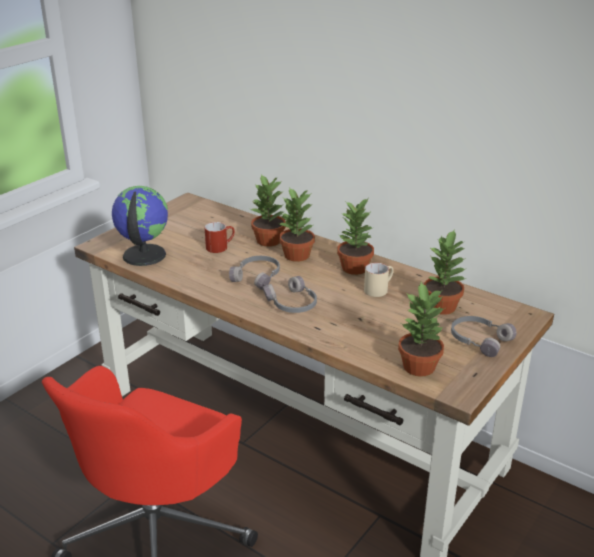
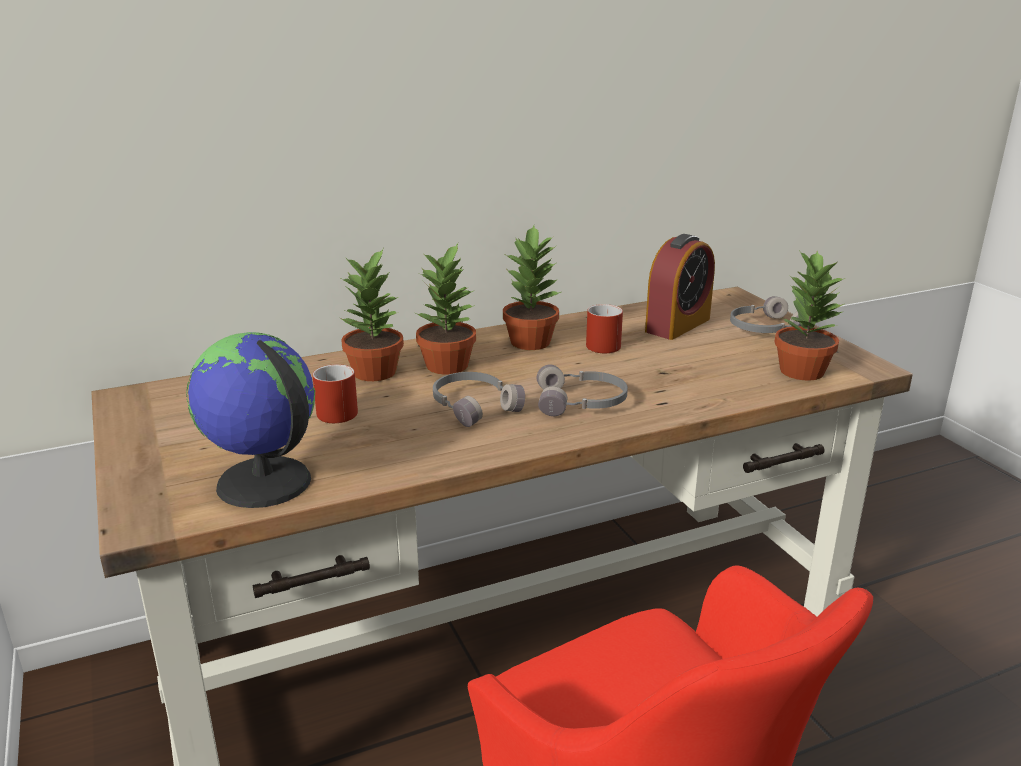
camera: 60 degrees left, 5 degrees down
(378, 289) = (600, 344): beige mug -> red mug
(442, 307) = (677, 325): potted plant -> alarm clock

